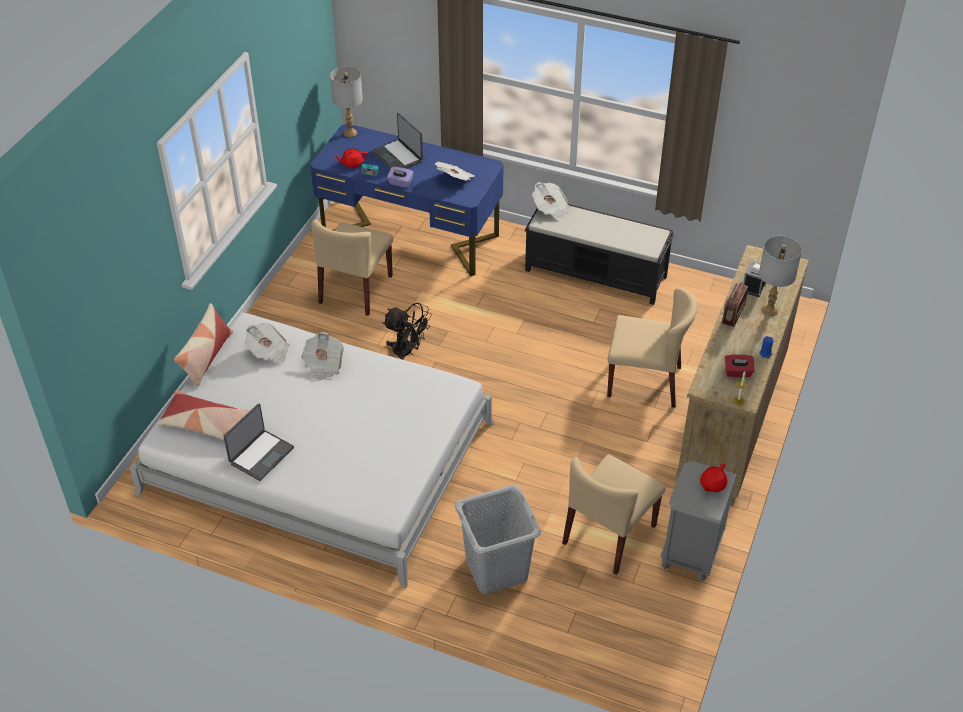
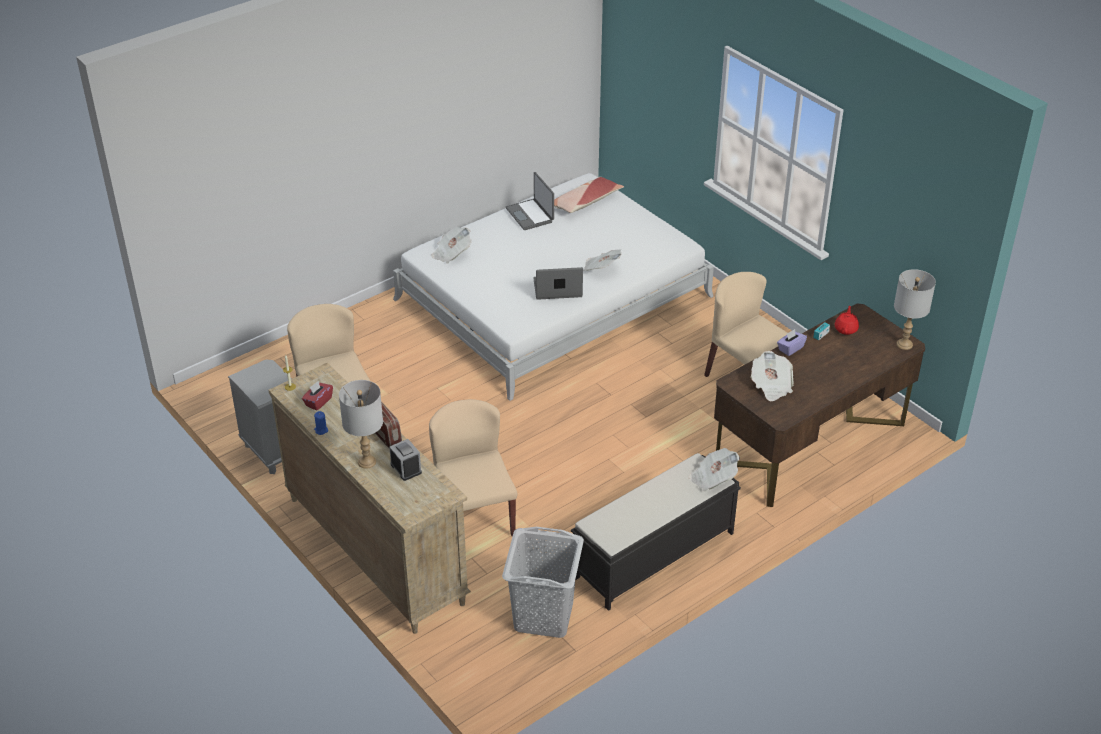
camera: 120 degrees right, 5 degrees down
(206, 357) = (659, 218): pillow -> none
(269, 352) = (639, 246): newspaper -> newspaper (451, 254)
(398, 156) = (839, 362): laptop -> laptop (557, 289)
(407, 352) = (636, 382): black fan -> none
(410, 235) = (810, 443): blue desk -> brown desk
(496, 569) = (366, 345): grey laundry basket -> grey laundry basket (544, 615)
(645, 381) = (474, 516): beige chair -> beige chair turned 120 degrees clockwise
(712, 485) = (262, 388): red teapot -> none

